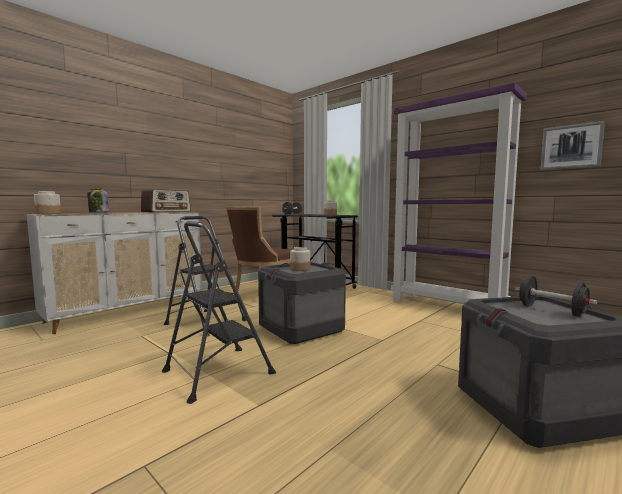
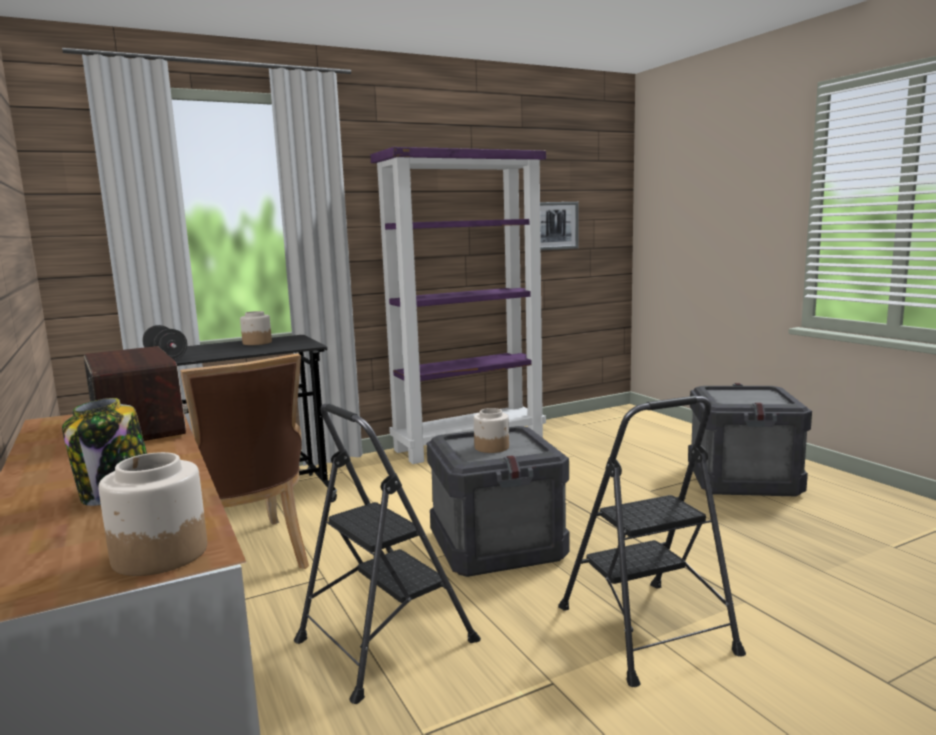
camera: 70 degrees left, 5 degrees up
(551, 310) = (742, 394): black dumbbell -> none

